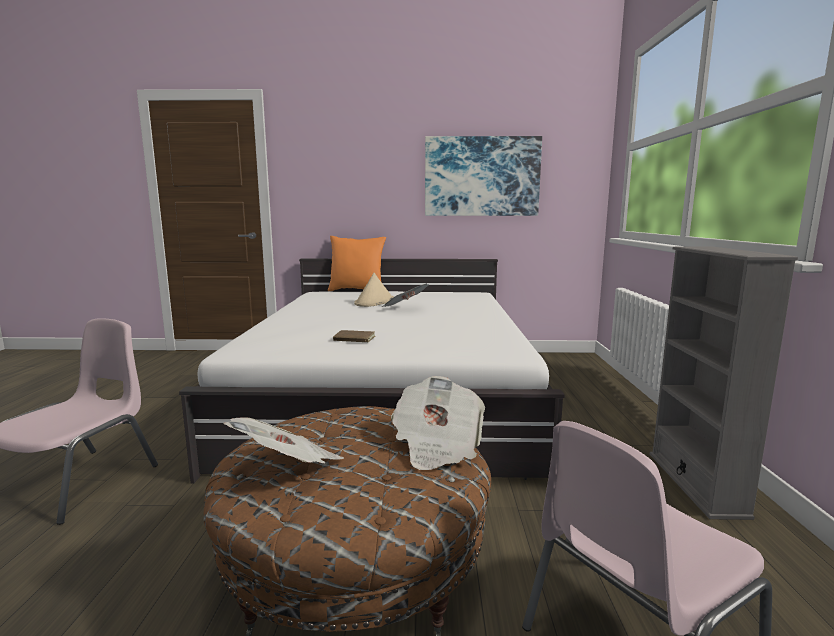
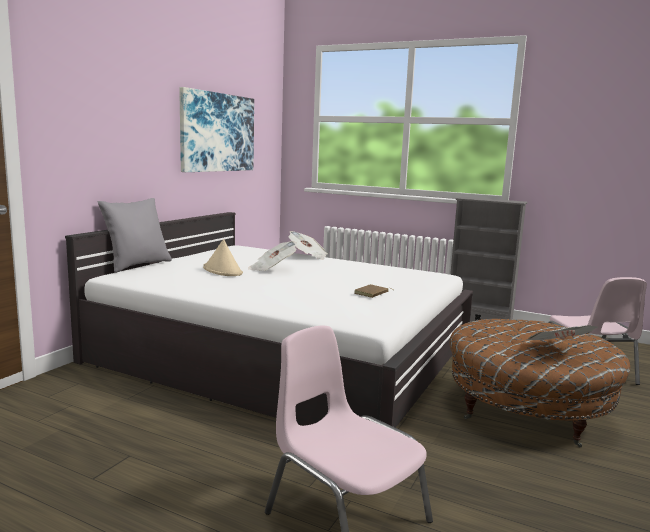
camera: 65 degrees left, 0 degrees up
(357, 290) = (137, 265): orange pillow -> grey pillow
(437, 446) = (536, 322): newspaper -> newspaper (308, 256)

